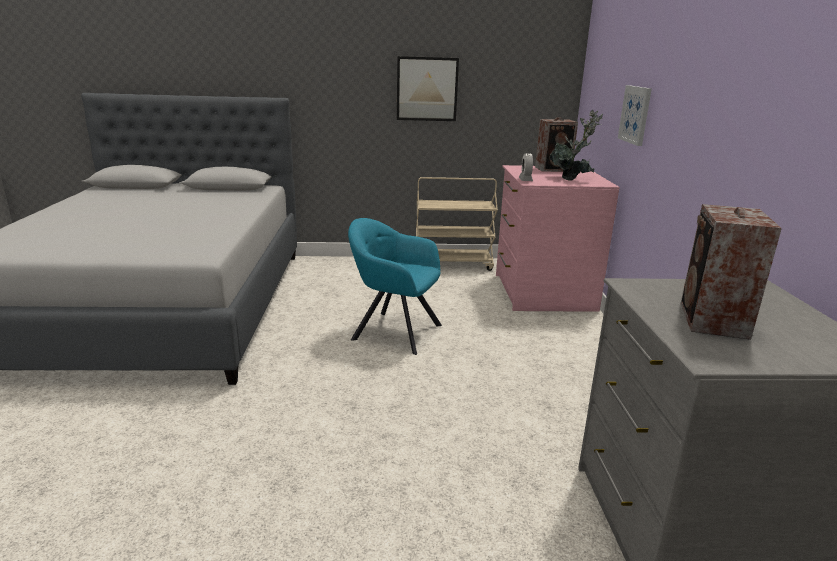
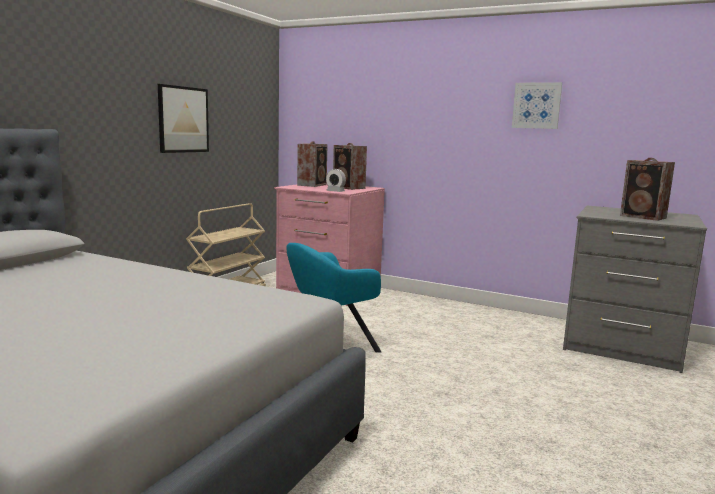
camera: 60 degrees left, 10 degrees down
(572, 179) = (349, 188): potted plant -> speaker
(635, 114) = (391, 134): picture -> picture (536, 105)

